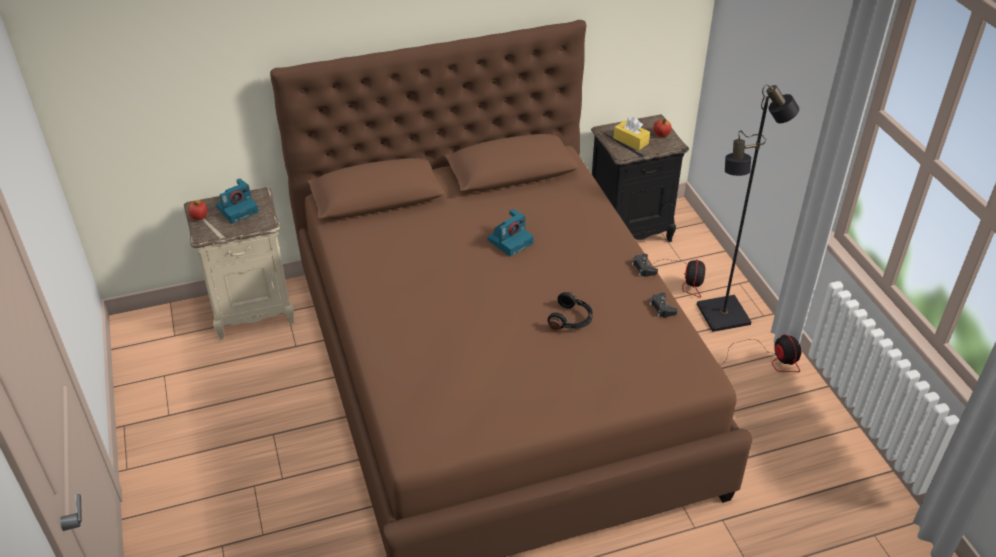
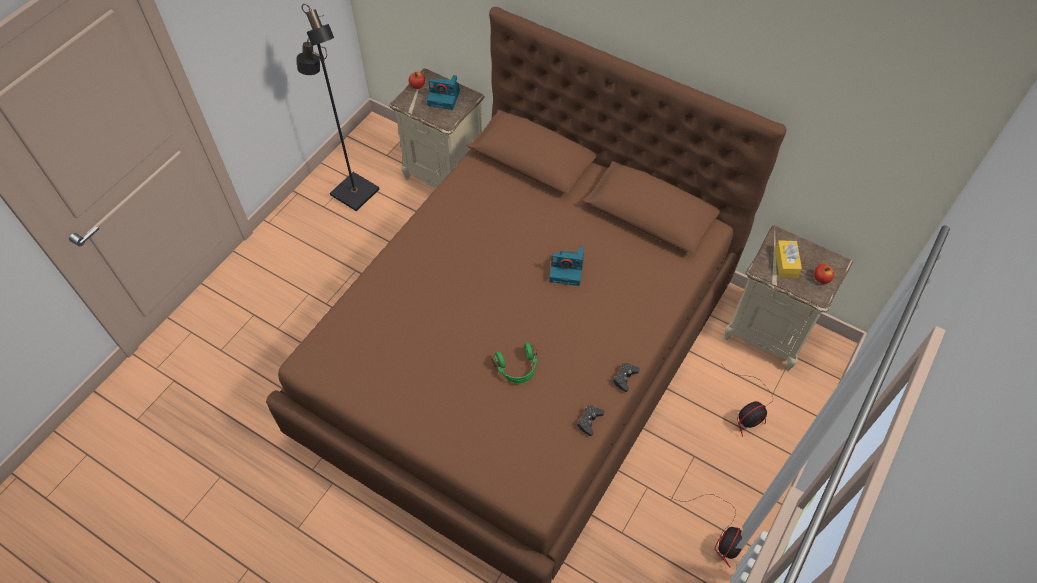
camera: 50 degrees right, 15 degrees up
(571, 319) = (517, 368): black headphones -> green headphones
(630, 231) = (767, 334): black nightstand -> beige nightstand
(723, 314) = (740, 466): black floor lamp -> black floor lamp (354, 192)

